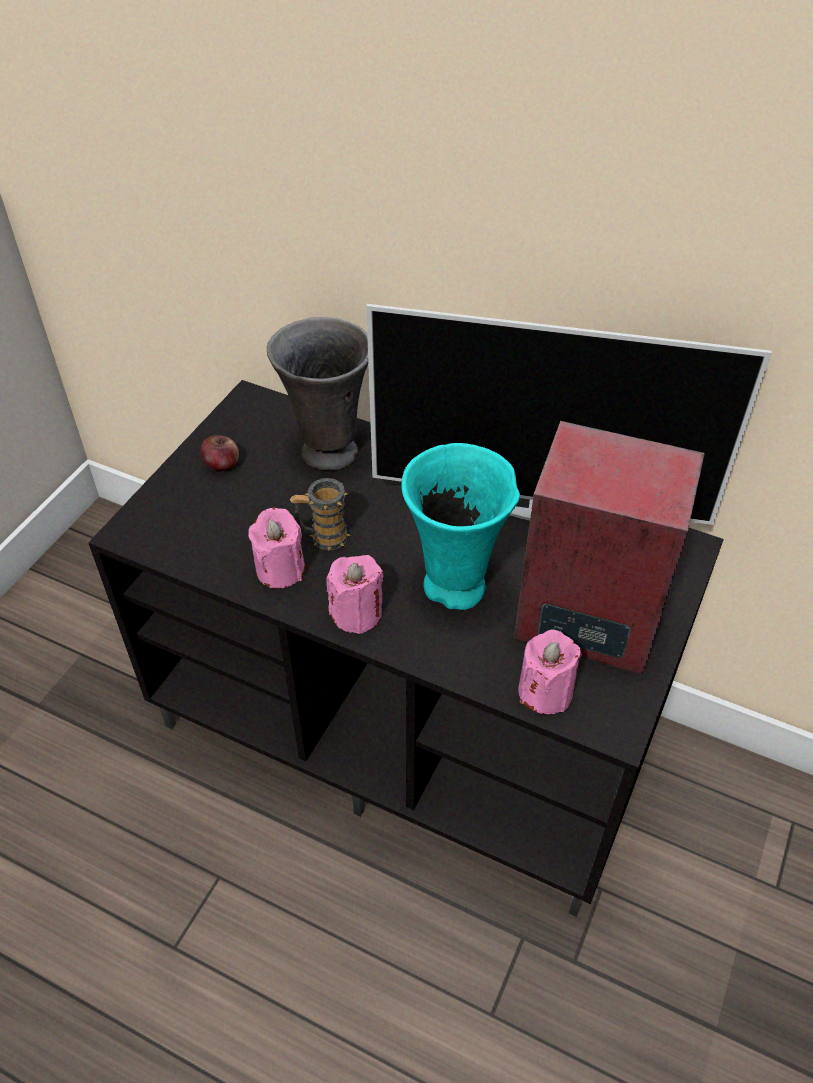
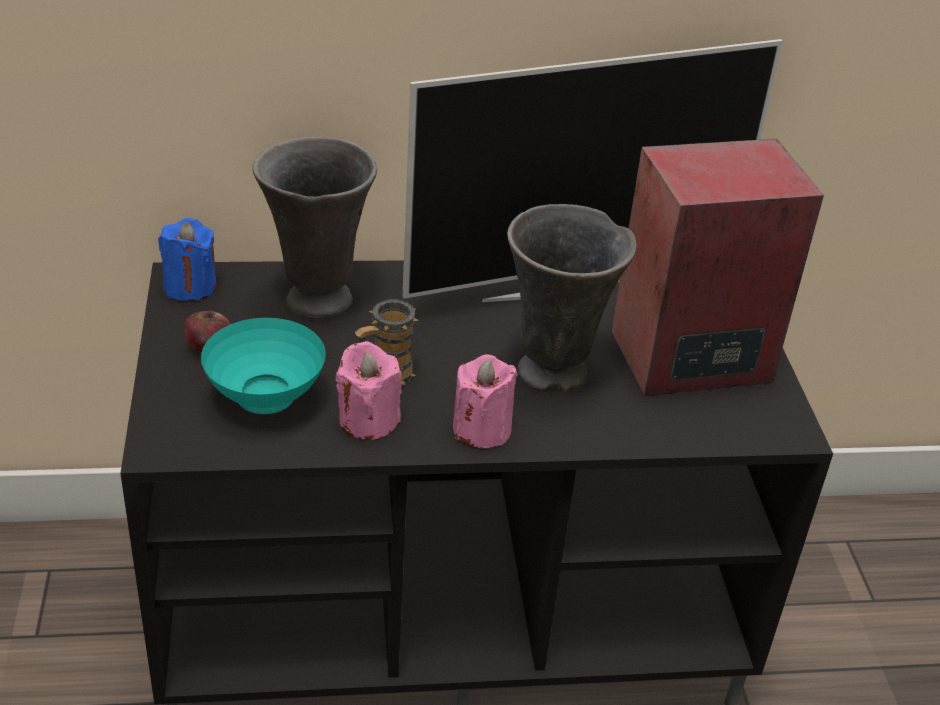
camera: 35 degrees left, 10 degrees down
(226, 522) = (267, 398): none -> turquoise bowl
(249, 409) = (190, 287): none -> blue candle
(455, 588) = (554, 375): turquoise vase -> grey vase
(545, 691) = (709, 426): pink candle -> none

